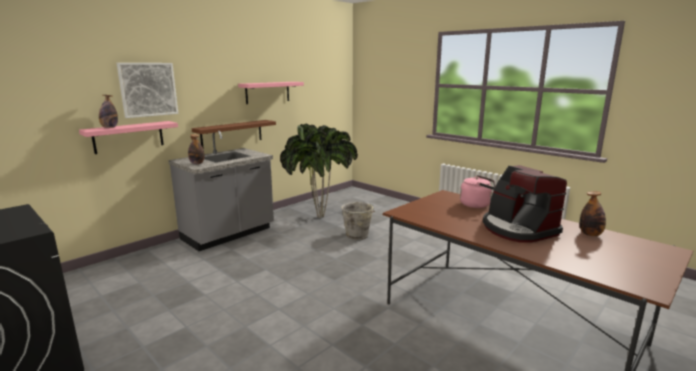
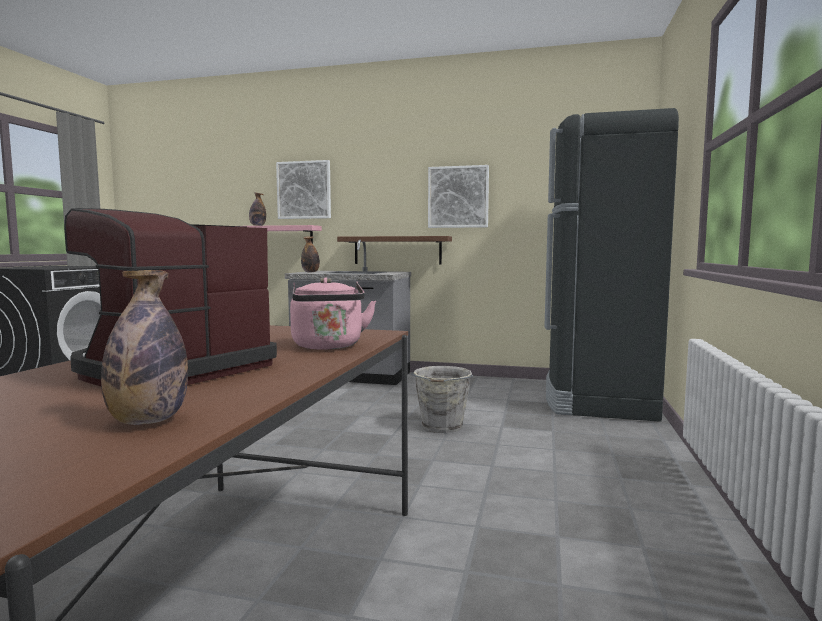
camera: 60 degrees right, 10 degrees down
(267, 92) = (458, 197): pink shelf -> picture
(319, 217) = (472, 395): potted plant -> none
(361, 199) = (598, 400): none -> black fridge

